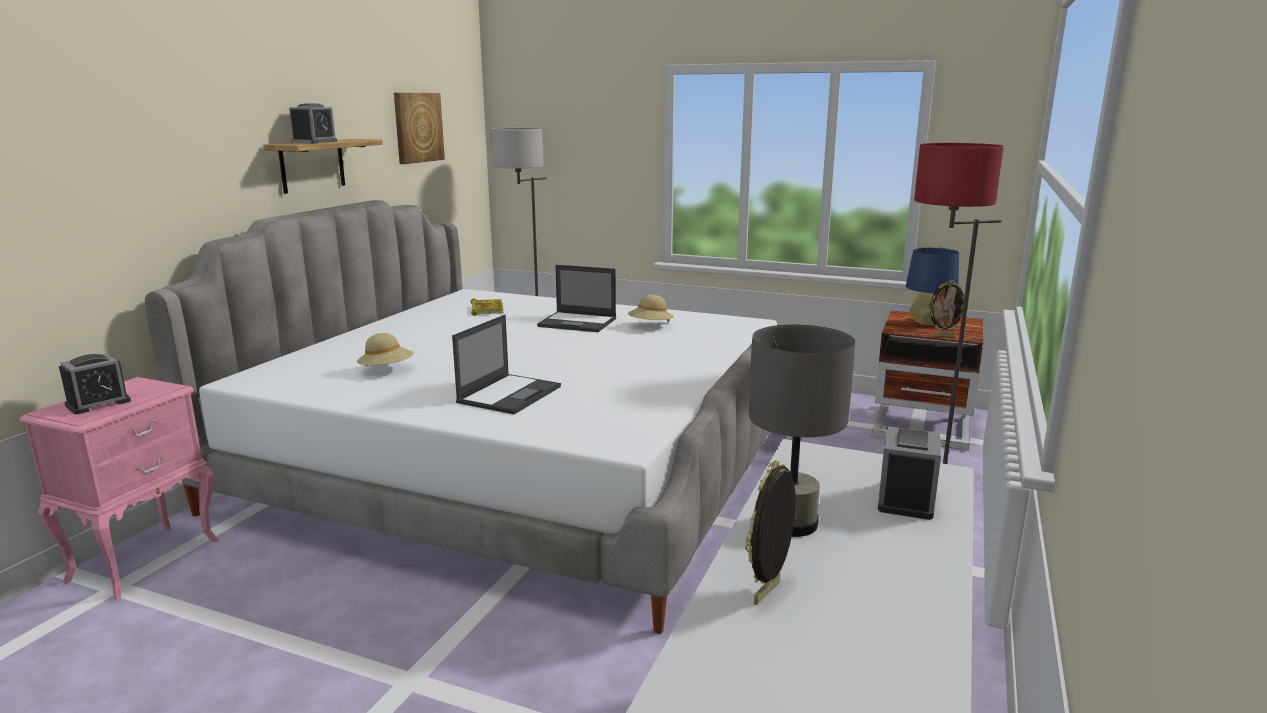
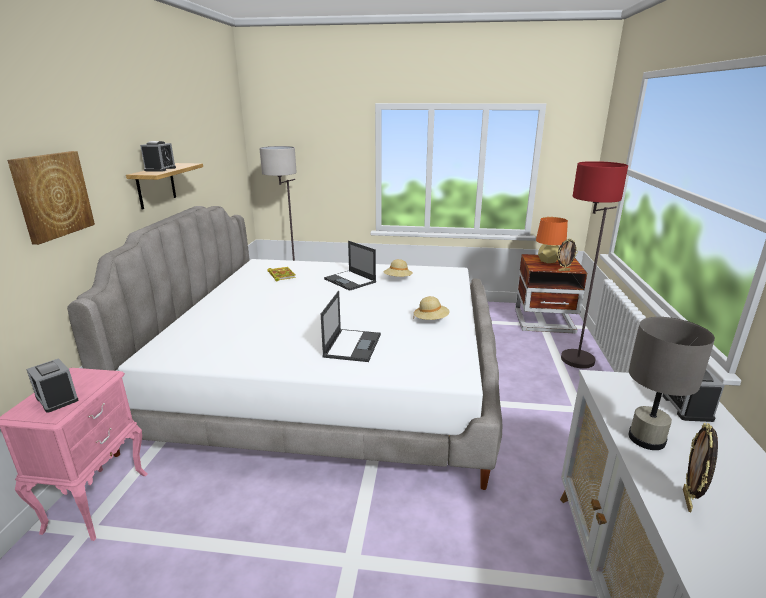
camera: 15 degrees left, 5 degrees up
(98, 403) = (57, 399): alarm clock -> alarm clock turned 105 degrees clockwise
(387, 370) = (251, 334): beige hat -> beige hat (431, 320)
(417, 127) = (211, 149): picture -> picture (52, 195)
(578, 322) = (350, 280): laptop -> laptop turned 45 degrees clockwise
(927, 322) = (548, 261): blue table lamp -> orange table lamp

